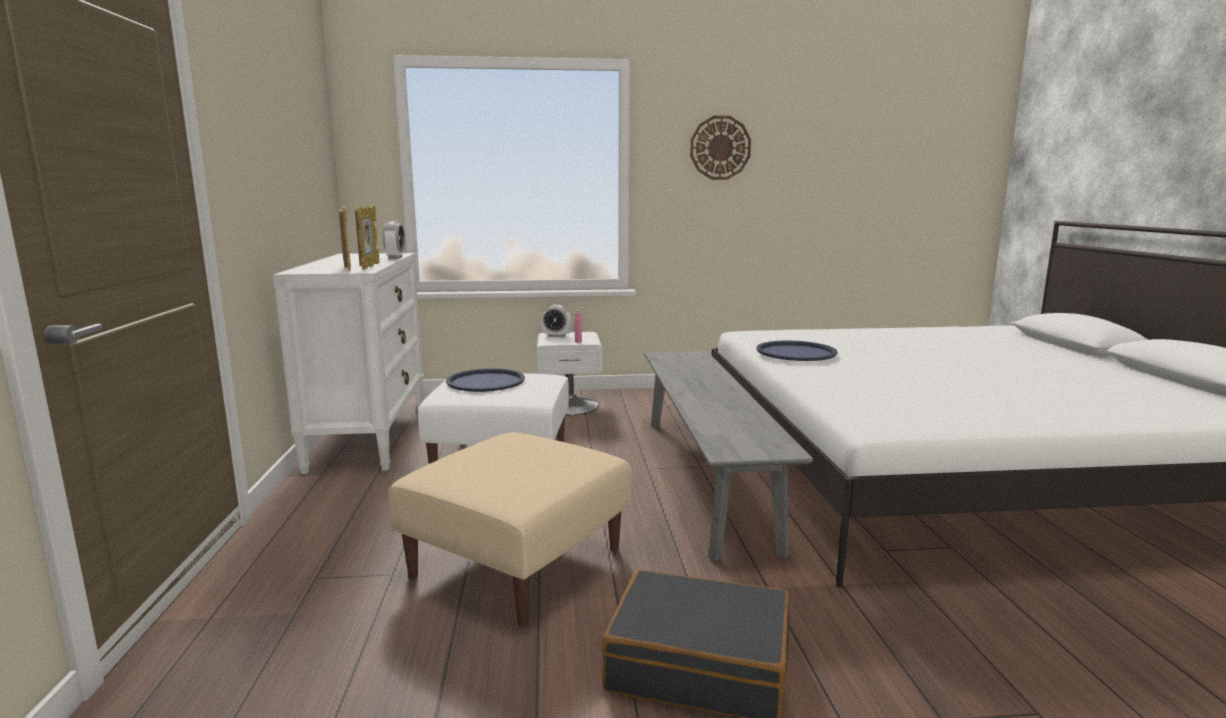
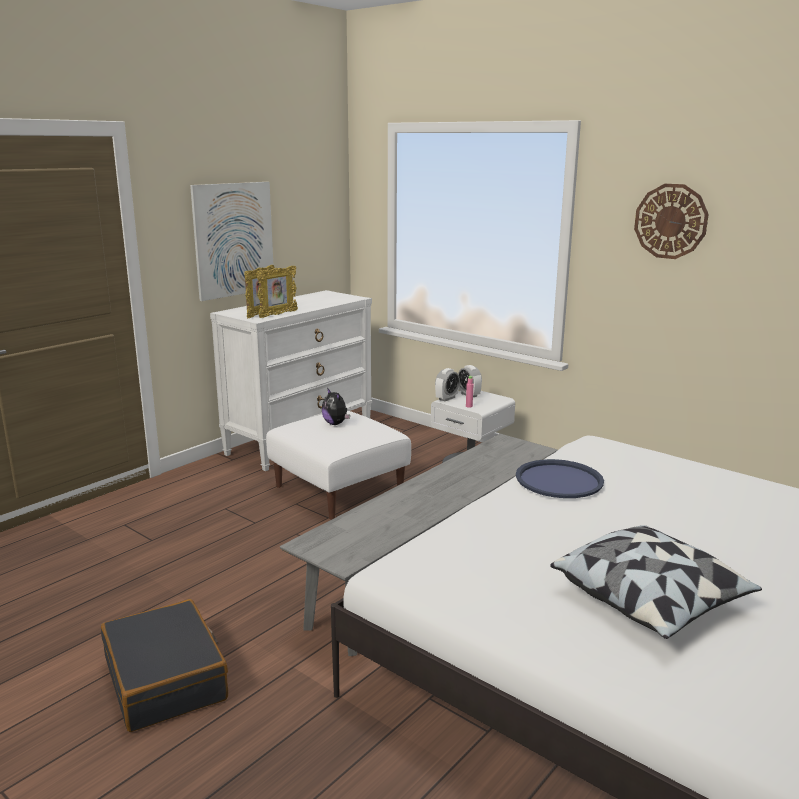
camera: 45 degrees right, 5 degrees up
(273, 177) = (234, 239): none -> picture
(395, 258) = (333, 304): alarm clock -> alarm clock (446, 398)
(485, 381) = (336, 423): blue tray -> plush toy
(517, 561) = (211, 565): beige ottoman -> none
(1007, 386) = (651, 600): none -> pillow

